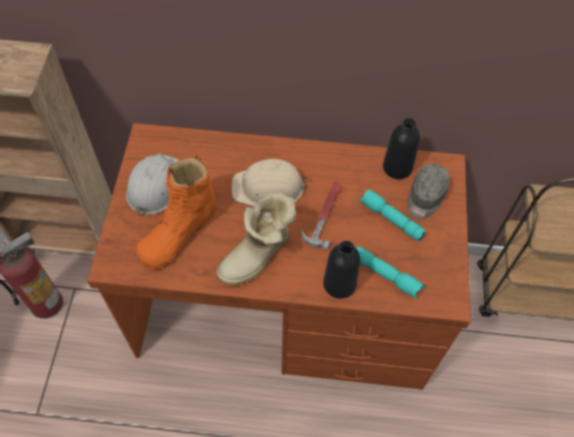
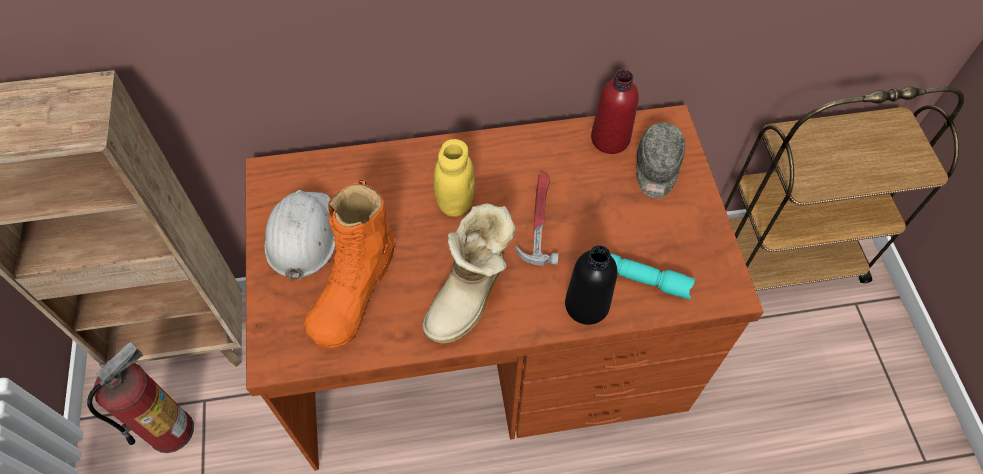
camera: 15 degrees left, 0 degrees up
(268, 188) = (455, 203): beige hard hat -> yellow jar
(390, 219) = (623, 206): turquoise flashlight -> none
(397, 167) = (610, 139): black bottle -> red bottle

